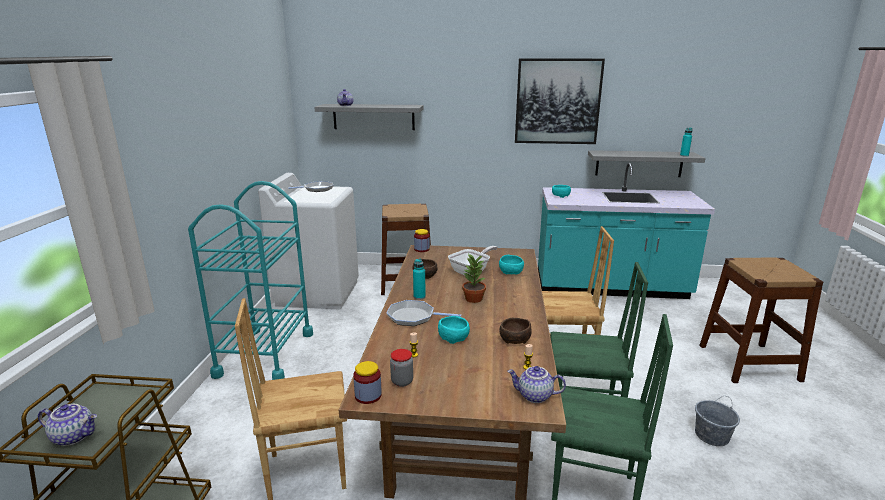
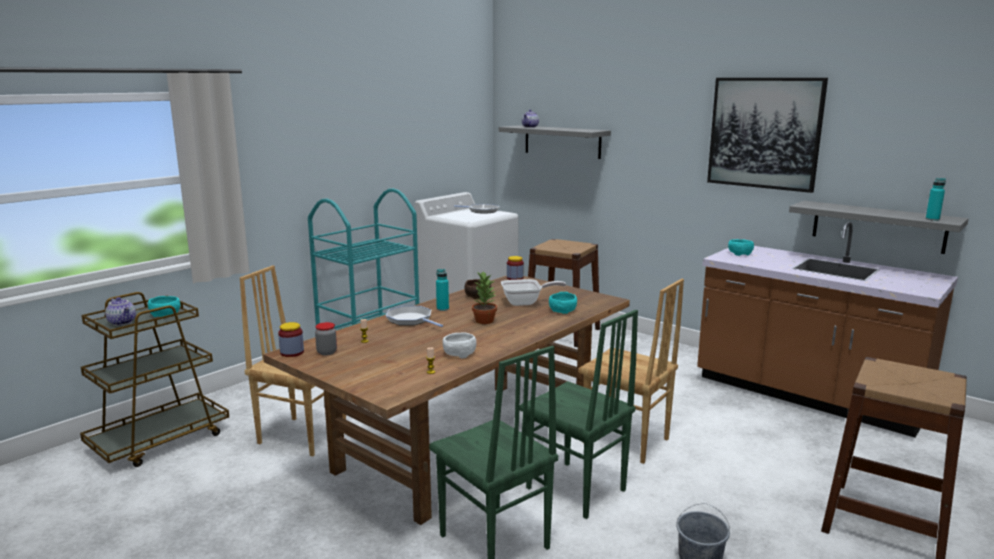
camera: 35 degrees right, 5 degrees down
(454, 337) = (415, 339): turquoise bowl -> turquoise bowl (166, 314)
(514, 339) = (458, 354): brown bowl -> white bowl
(534, 396) = (398, 388): teapot -> none
(610, 288) = (807, 396): turquoise counter -> brown counter

